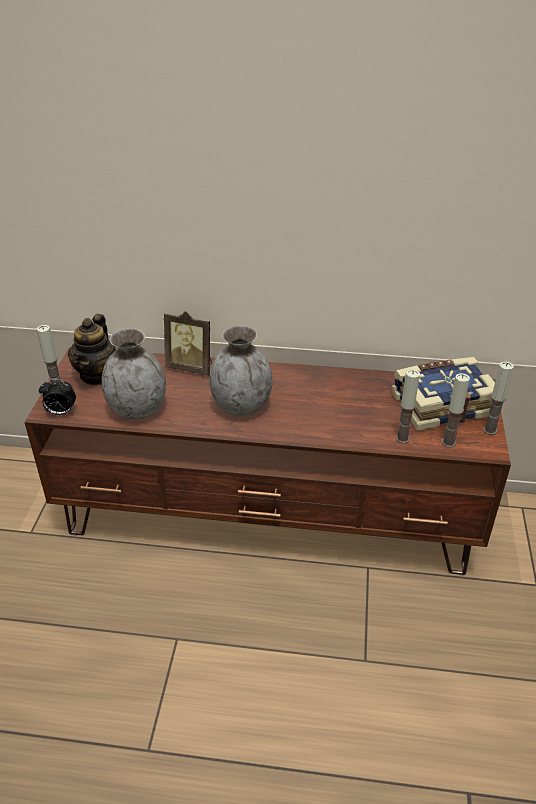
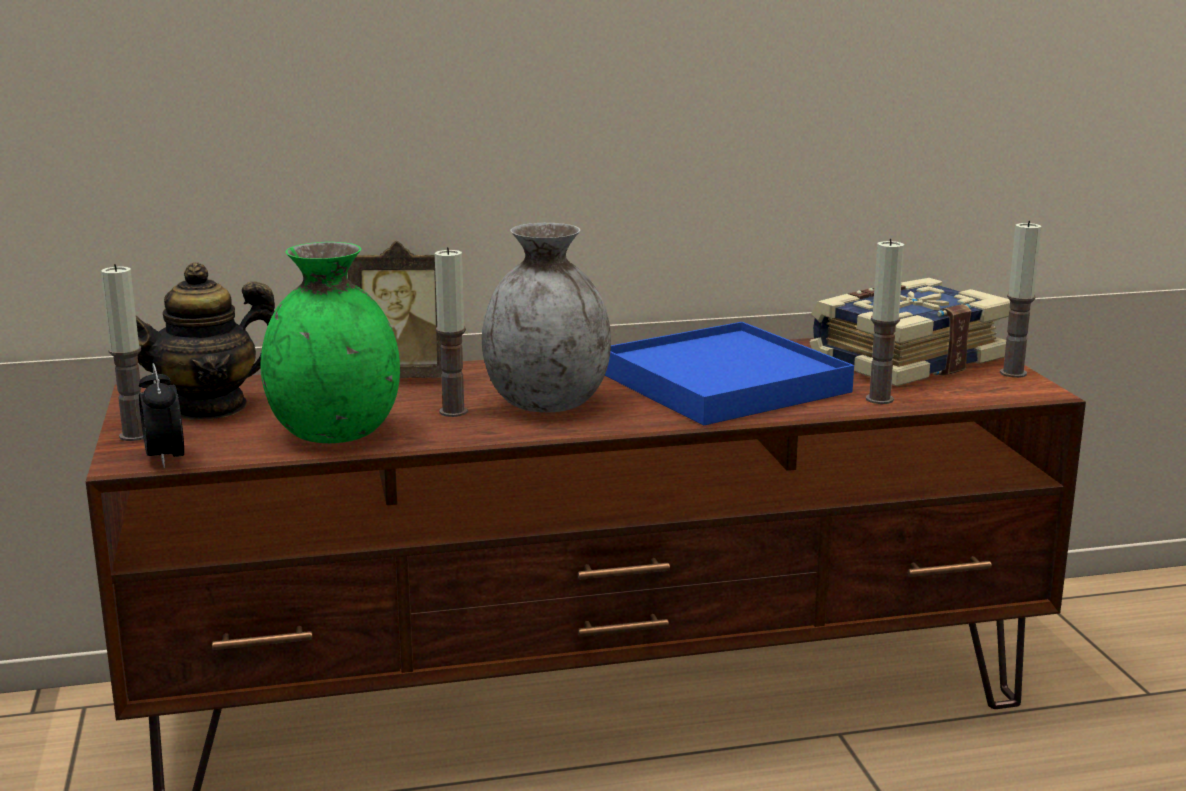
camera: 20 degrees left, 20 degrees down
(61, 413) = (165, 459): alarm clock -> alarm clock turned 90 degrees clockwise
(97, 375) = (210, 407): teapot -> teapot turned 75 degrees clockwise
(138, 409) = (335, 433): grey vase -> green vase
(335, 406) = (724, 383): none -> blue tray
(448, 442) = (961, 393): candle -> candle (453, 412)

